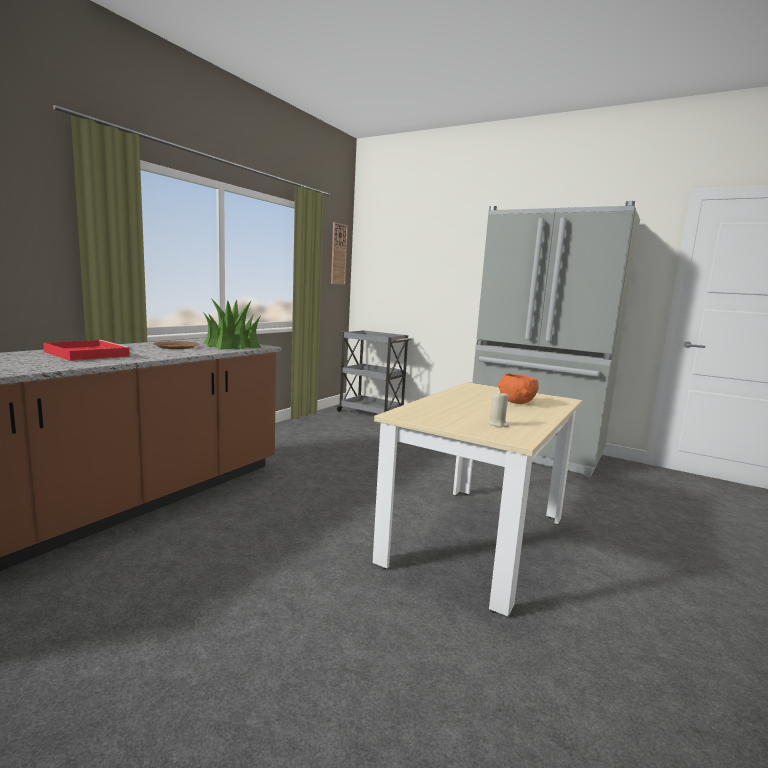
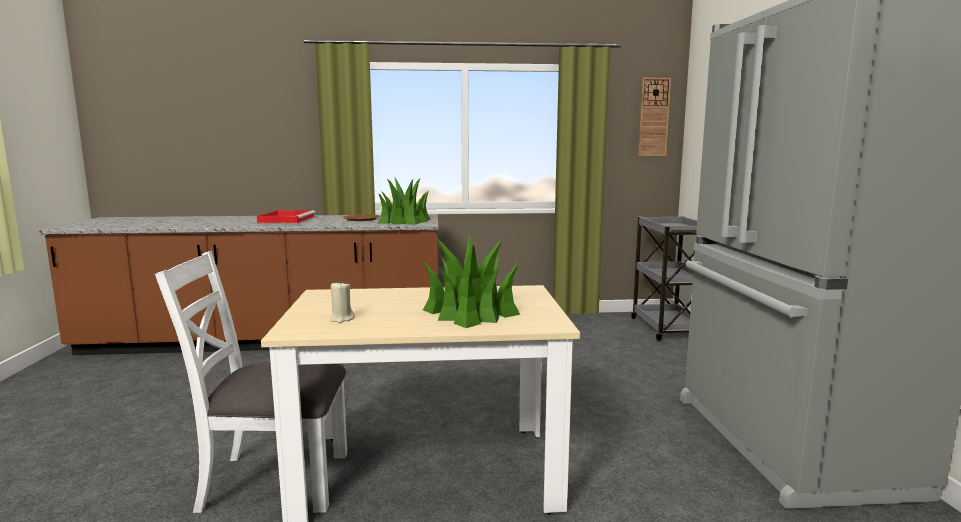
camera: 55 degrees right, 0 degrees up
(426, 604) = (274, 481): none -> white chair
(516, 403) = (470, 312): orange bowl -> potted plant

